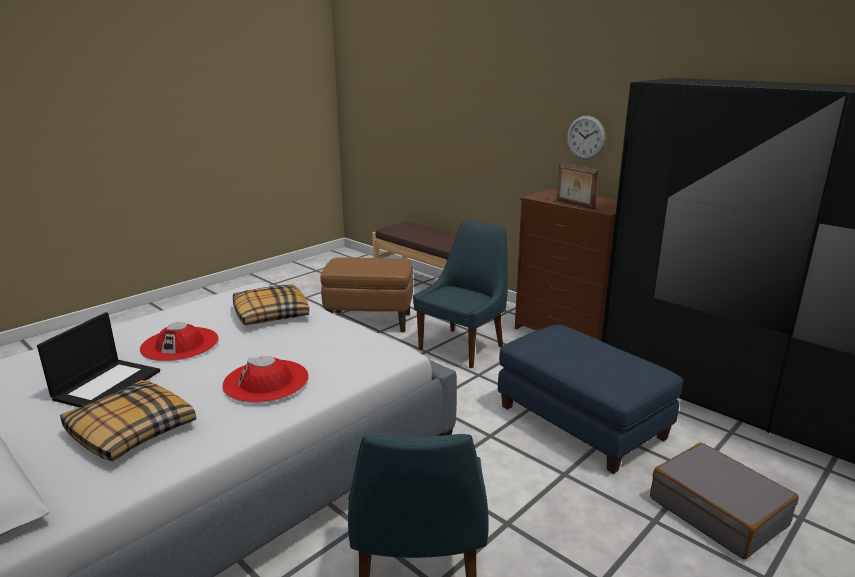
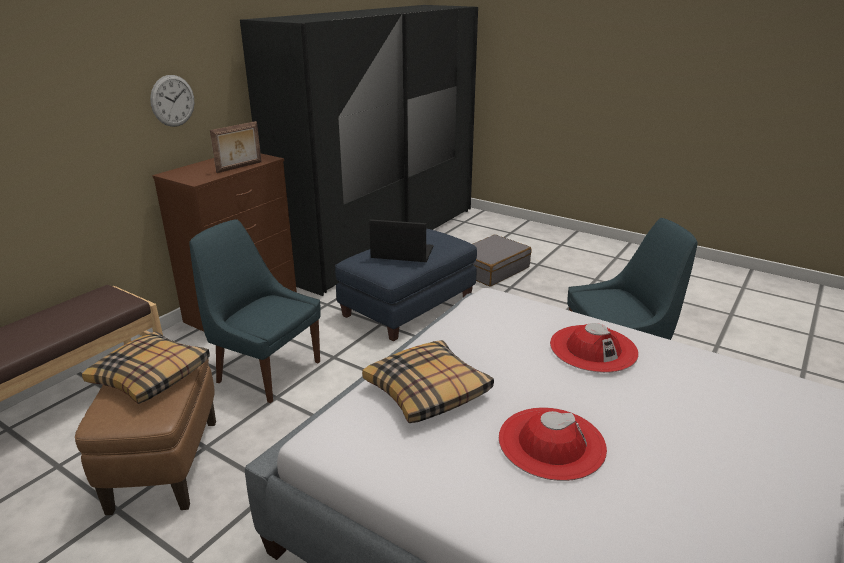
camera: 100 degrees left, 5 degrees up
(107, 384) = (681, 465): laptop -> laptop (401, 253)
(130, 431) = (730, 407): pillow -> pillow (151, 377)

